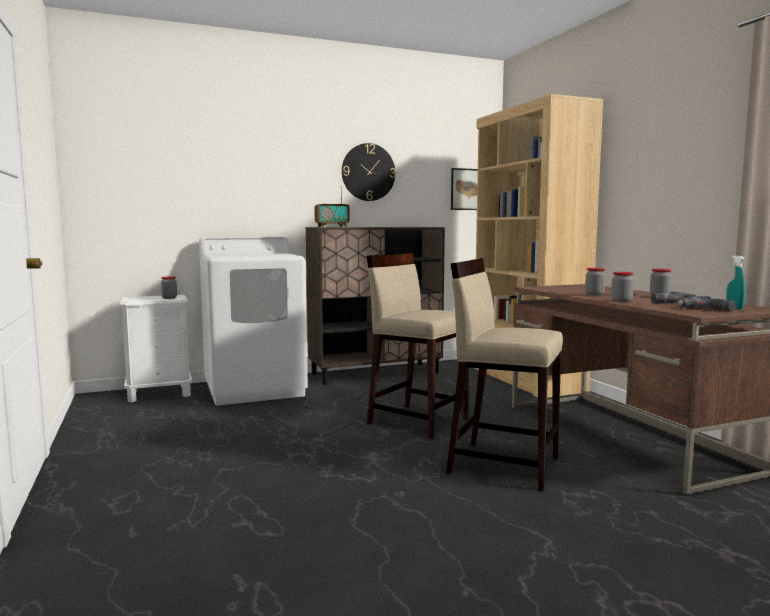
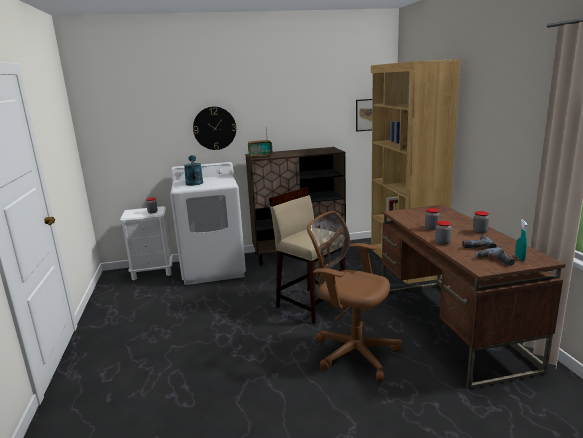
camera: 10 degrees right, 10 degrees up
(237, 254) = (194, 182): none -> turquoise watering can
(368, 172) = (290, 109): wall clock -> wall clock (214, 128)
(503, 464) = (352, 351): beige stool -> brown office chair

